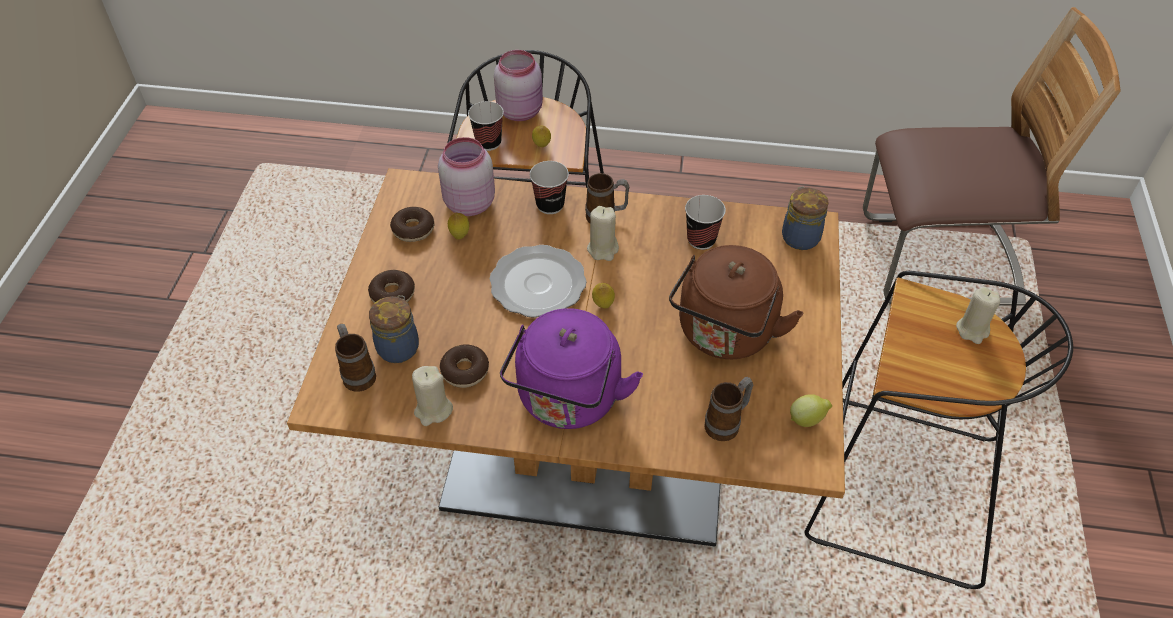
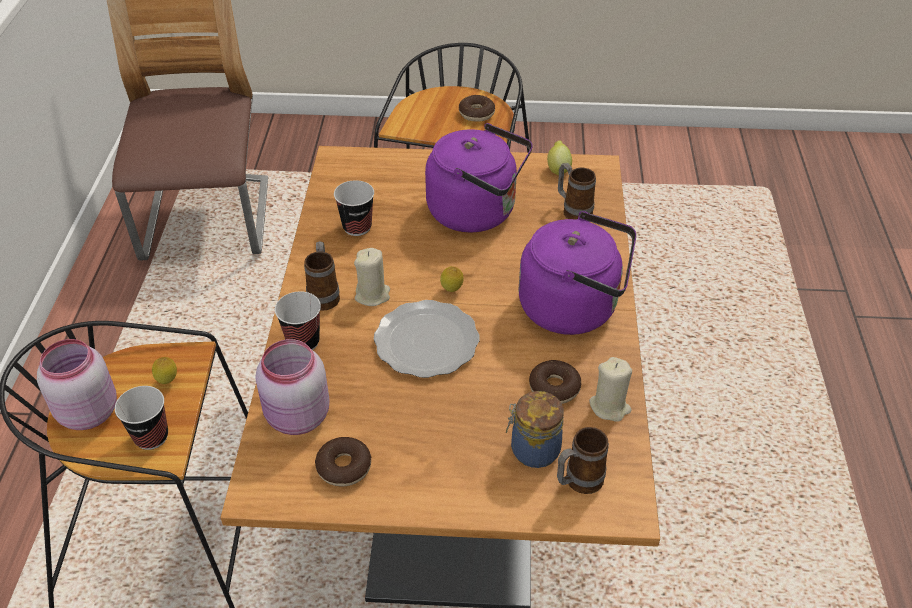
camera: 95 degrees left, 5 degrees down
(392, 294) = (455, 470): donut -> donut (476, 113)
(460, 236) = (355, 418): lemon -> none
(724, 335) = (477, 212): brown kettle -> purple kettle
(799, 236) = (351, 167): jar -> none
(972, 330) = (432, 103): beige candle -> none

